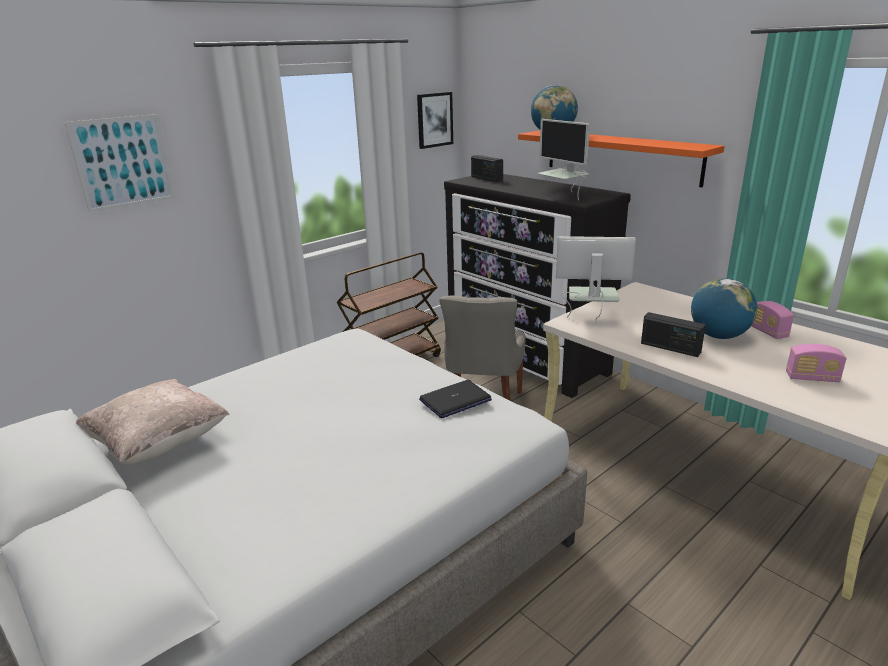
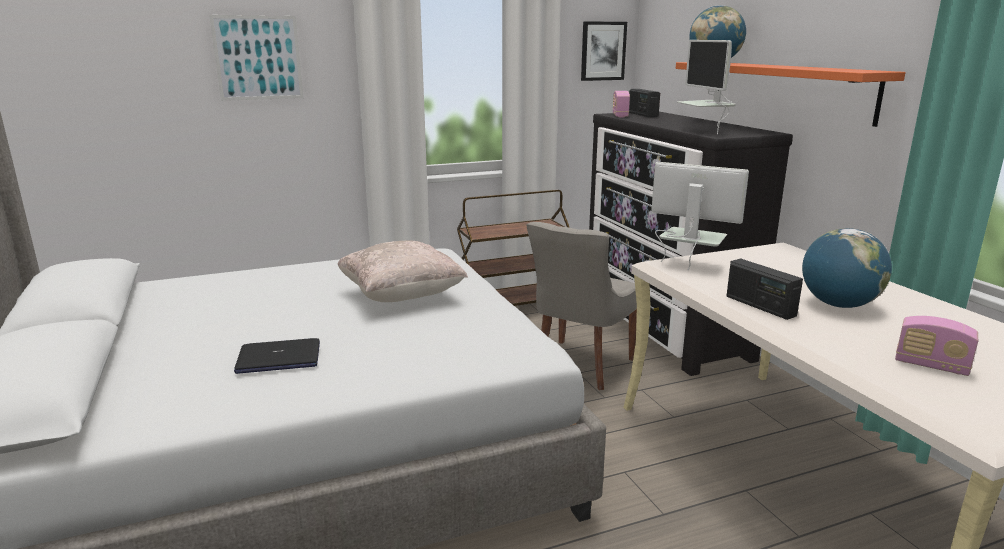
camera: 20 degrees right, 5 degrees down
(159, 444) = (187, 304): beige pillow -> beige pillow (401, 296)
(455, 400) = (477, 318): laptop -> laptop (278, 358)
(767, 332) = (914, 311): radio -> radio (620, 115)

